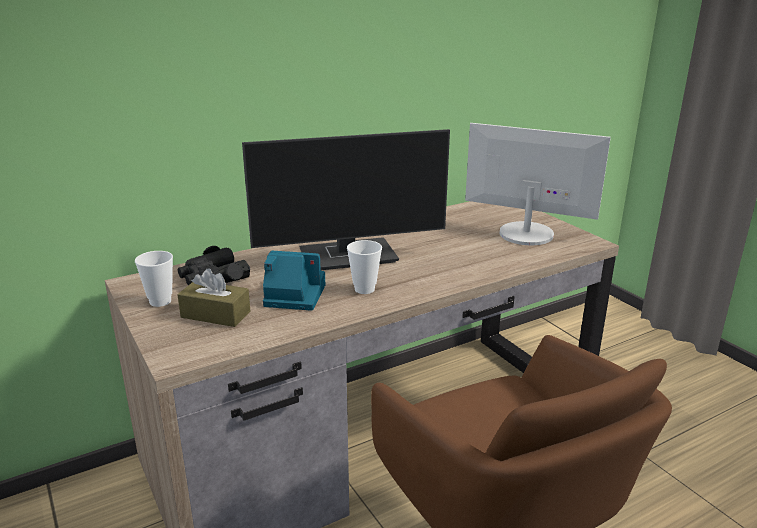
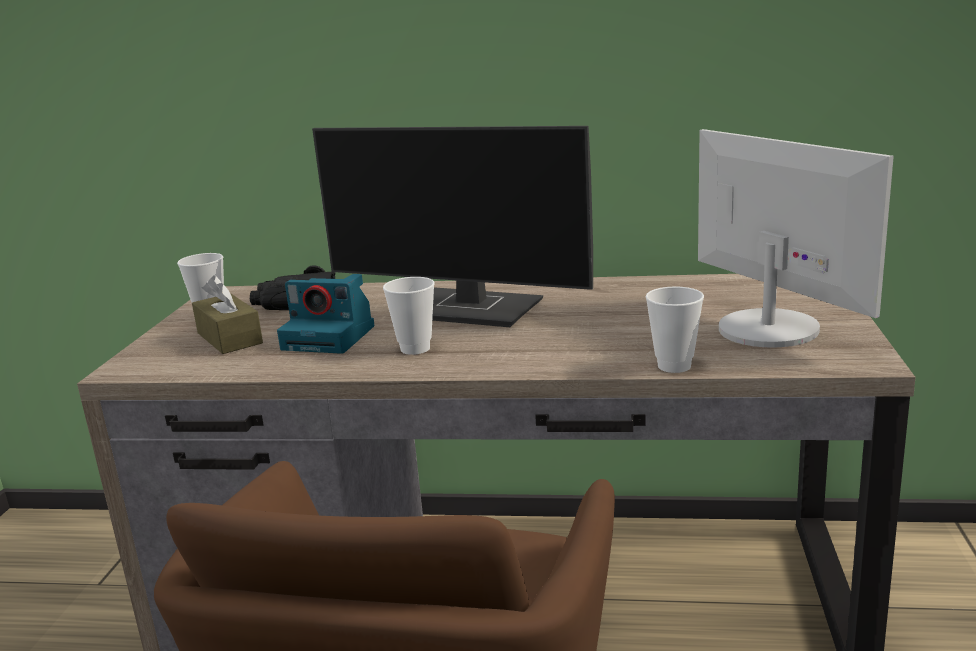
camera: 40 degrees right, 5 degrees down
(293, 295) = (331, 337): camera -> camera turned 150 degrees clockwise
(518, 265) = (674, 366): none -> cup

